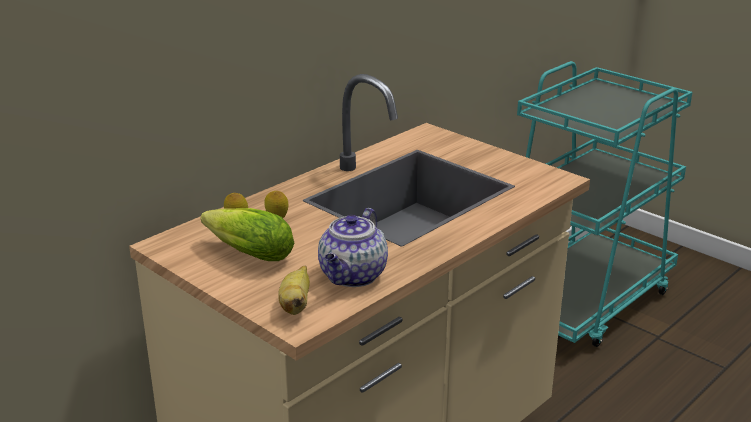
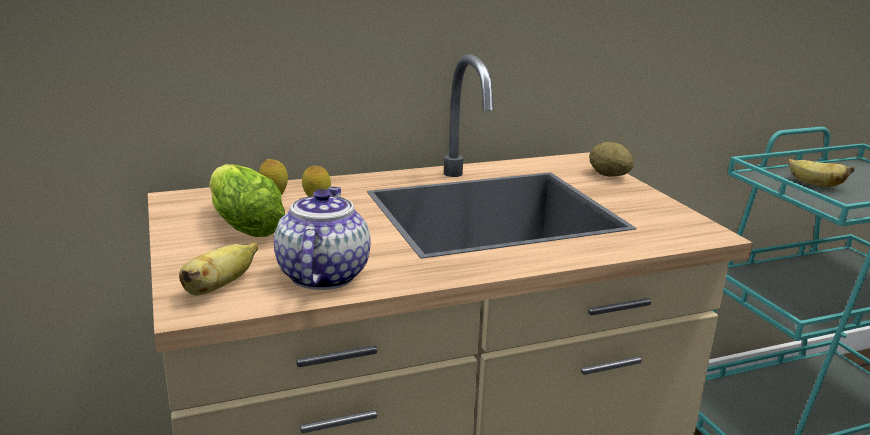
camera: 25 degrees right, 5 degrees down
(353, 276) = (322, 275): teapot -> teapot turned 135 degrees clockwise
(460, 143) = (609, 175): none -> potato
(580, 112) = (814, 184): none -> banana

